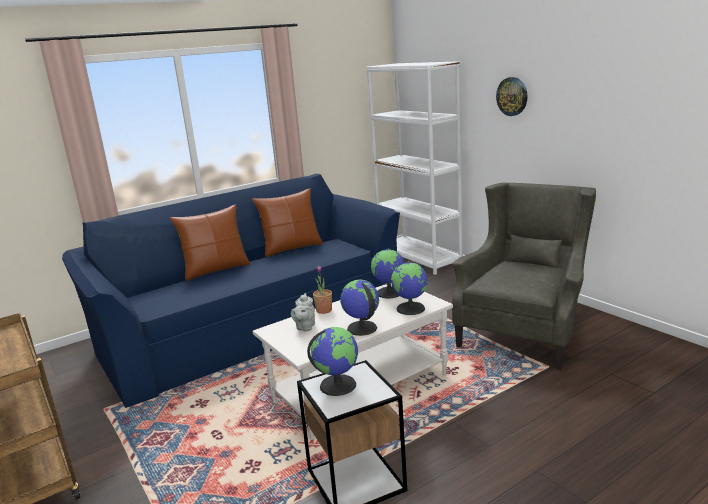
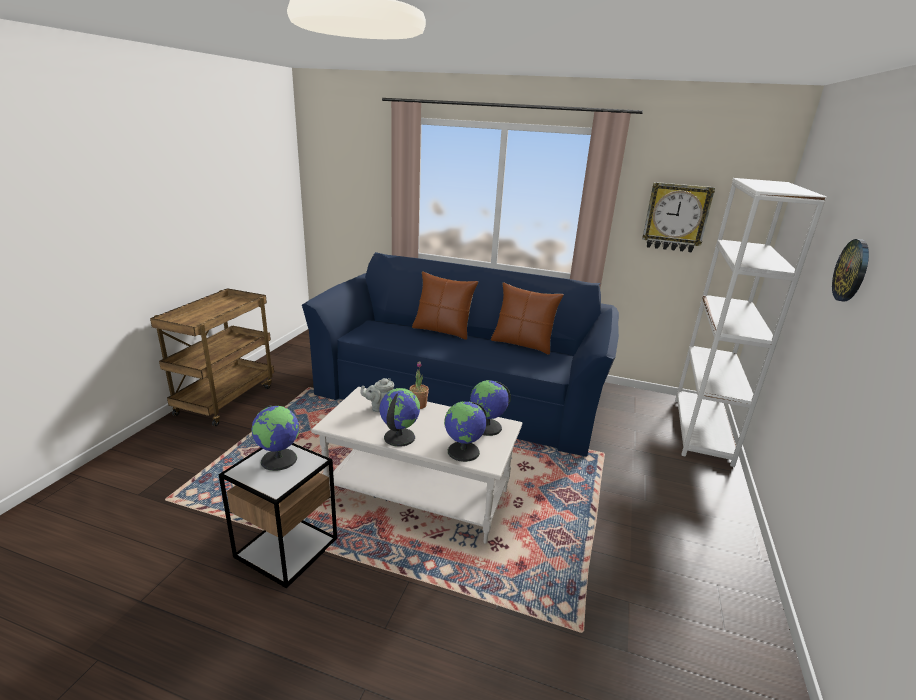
camera: 50 degrees right, 5 degrees up
(336, 106) = (676, 217): none -> wall clock
(525, 331) = (643, 580): grey armchair -> none

